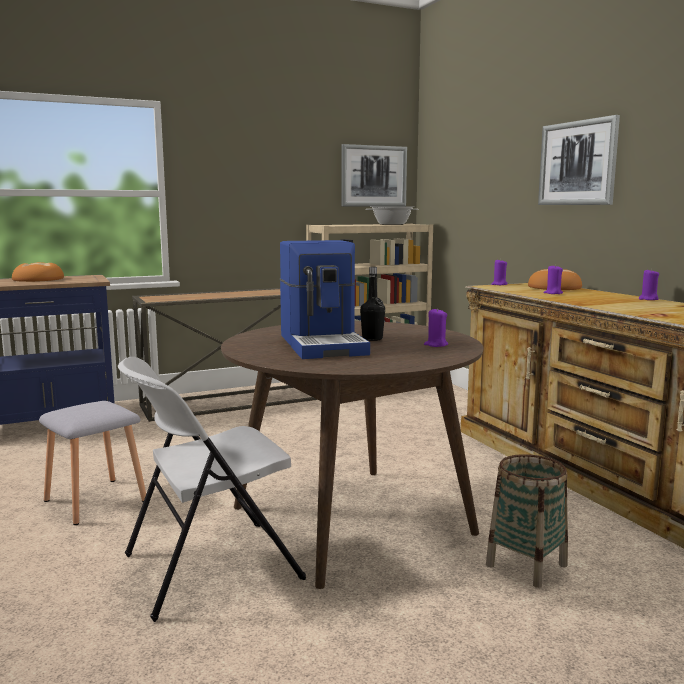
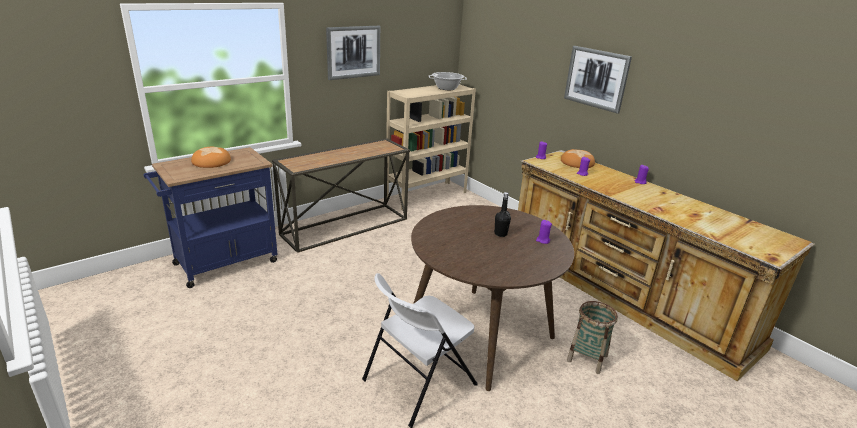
camera: 15 degrees left, 15 degrees up
(96, 500) = (312, 335): grey stool -> none
(324, 344) = (478, 245): coffee machine -> none
(373, 176) = (432, 49): picture -> picture (353, 52)

